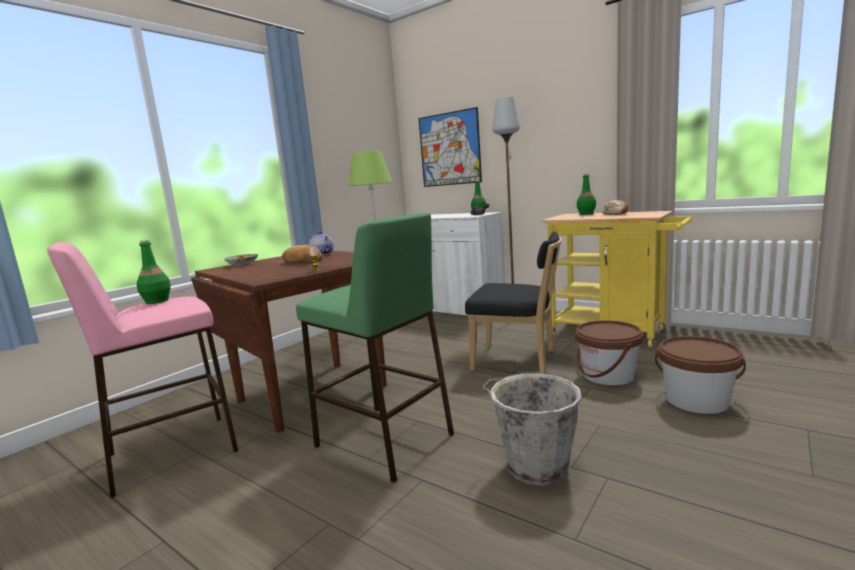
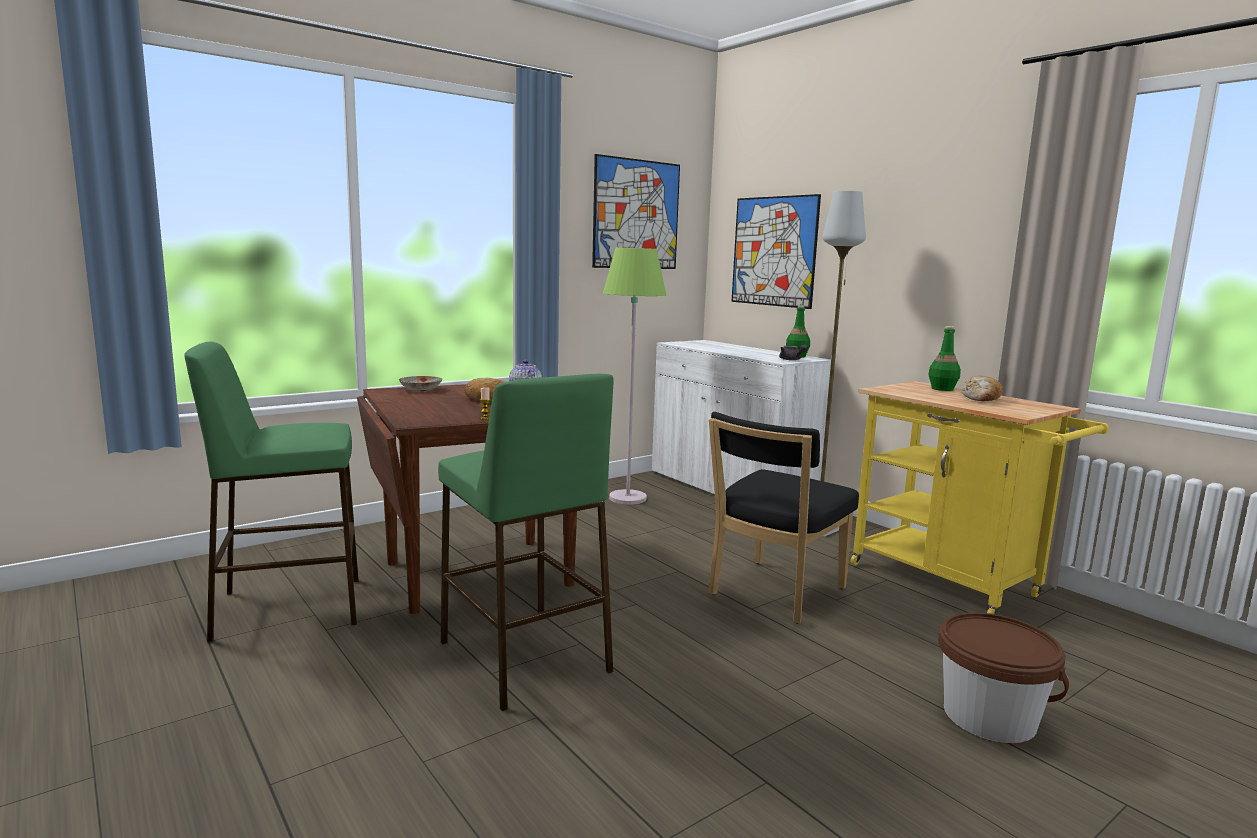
camera: 15 degrees right, 0 degrees up
(156, 301) = (298, 424): green bottle -> none
(171, 453) = (288, 608): pink stool -> green stool
(356, 133) = (636, 214): none -> picture
(518, 361) = (773, 593): black chair -> black chair turned 90 degrees clockwise
(534, 466) = (684, 740): grey bucket -> none
(608, 375) = (886, 646): brown bucket -> none

